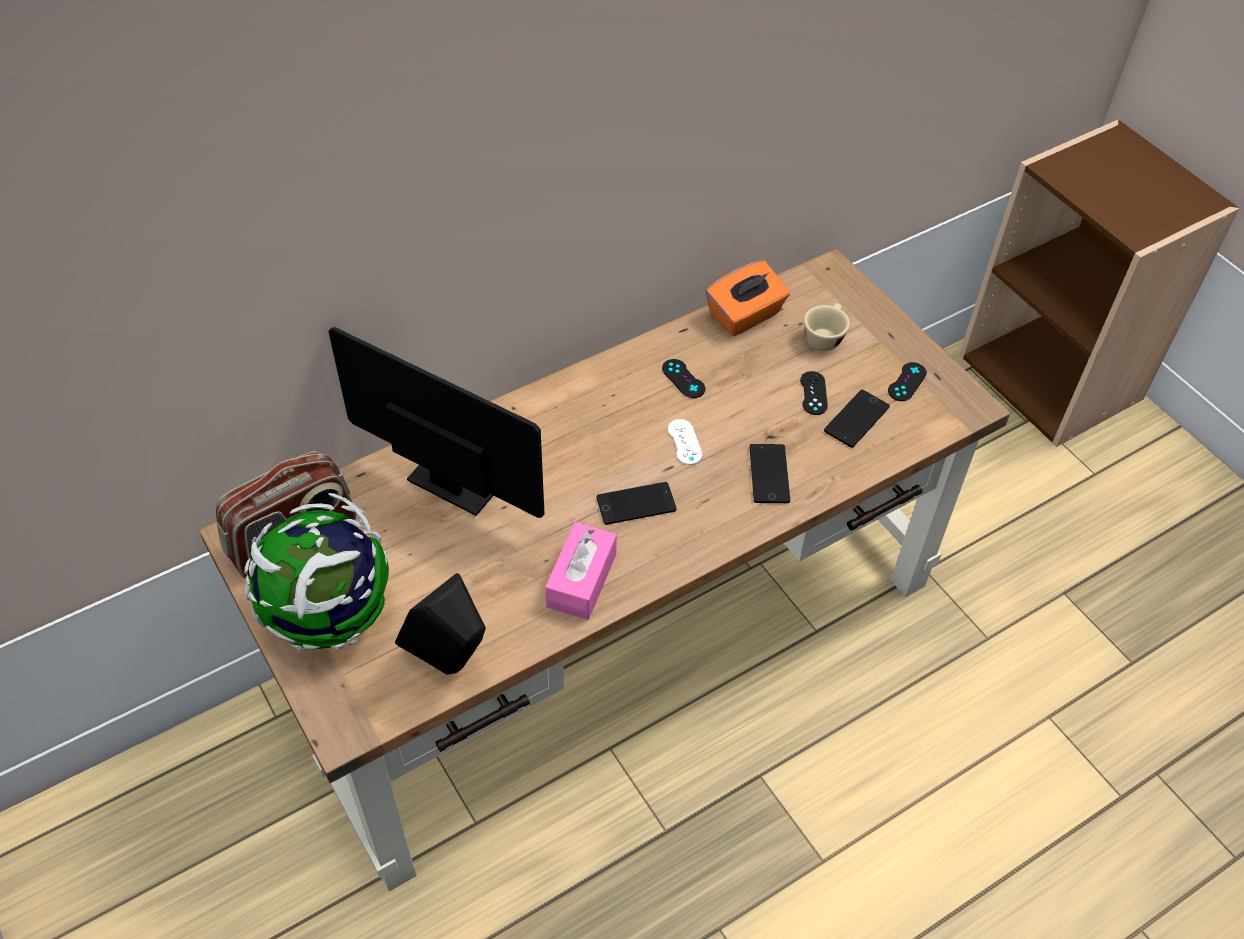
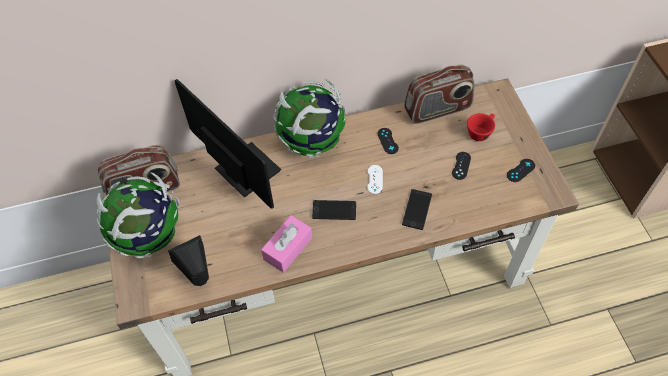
camera: 20 degrees right, 5 degrees up
(559, 405) = (312, 142): none -> globe
(745, 316) = (437, 110): orange tissue box -> radio
(824, 336) = (480, 132): beige cup -> red cup
(856, 419) = (481, 187): phone -> none

